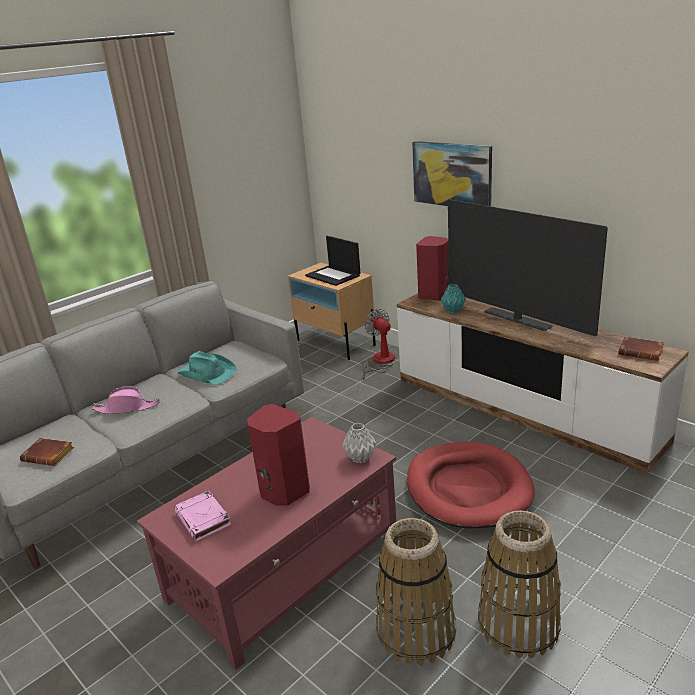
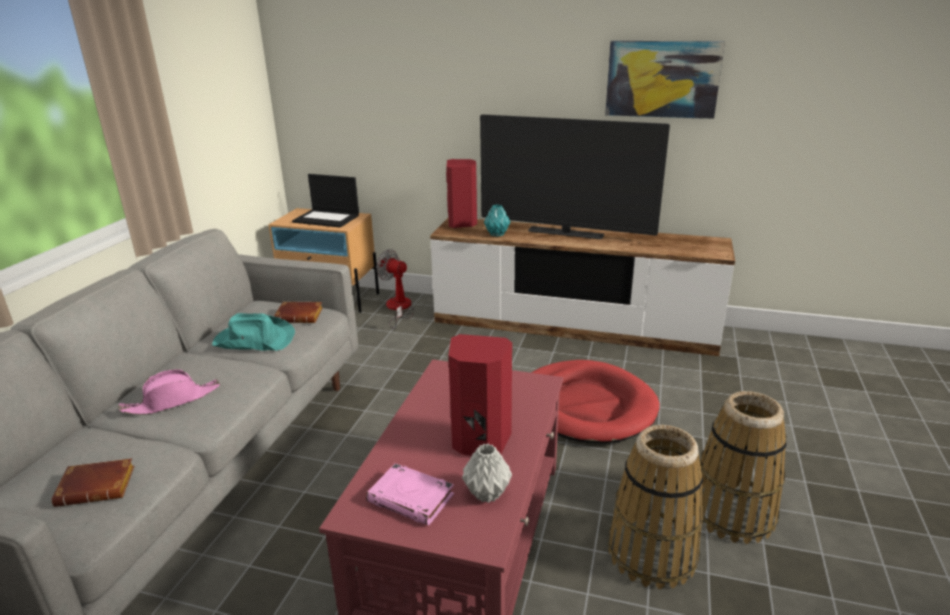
camera: 30 degrees left, 0 degrees up
(360, 458) = (530, 387): grey vase -> grey vase (488, 494)
(452, 175) = (474, 90): picture -> picture (662, 79)
(641, 352) = (698, 244): brown book -> brown book (300, 316)

